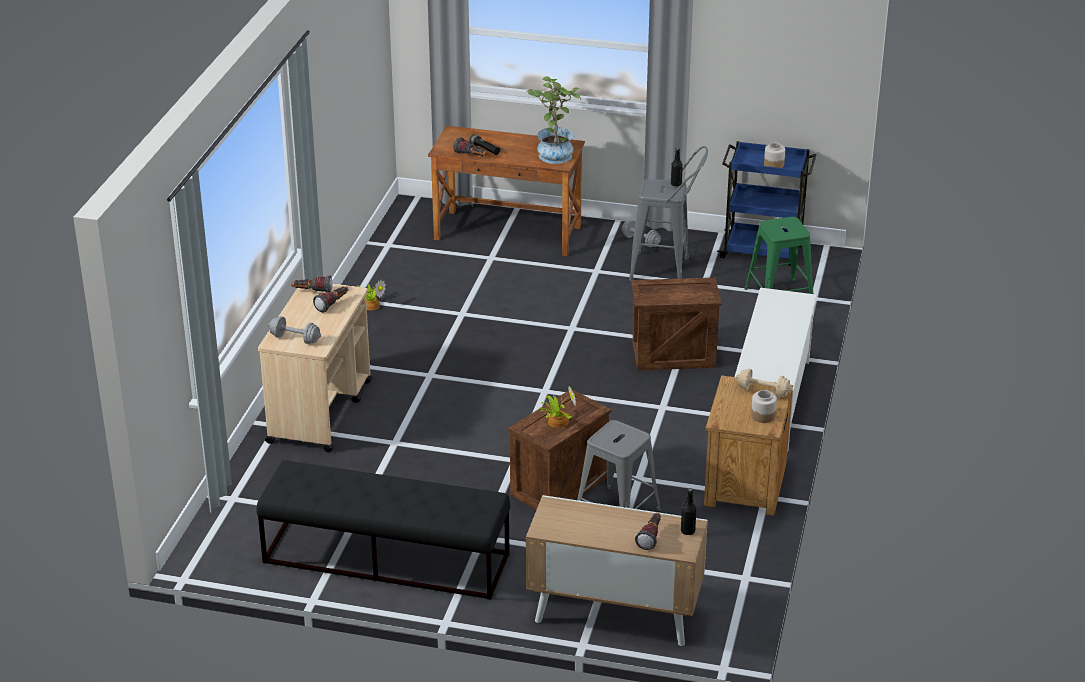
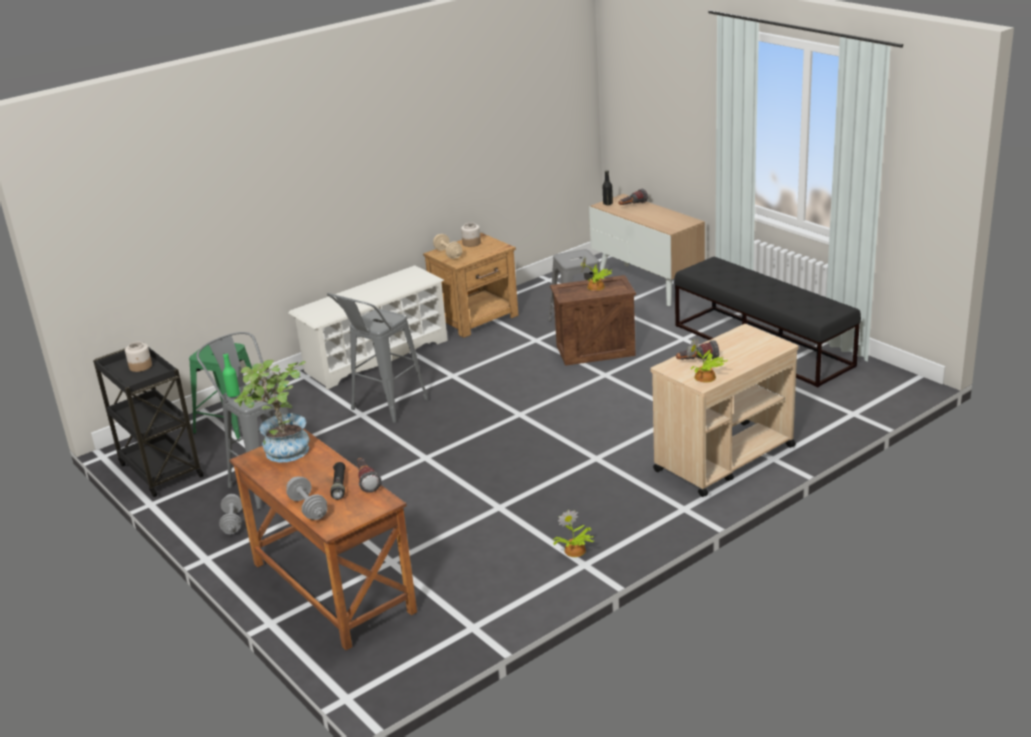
camera: 140 degrees left, 5 degrees down
(295, 339) = (758, 343): grey dumbbell -> grey dumbbell (308, 508)
(312, 292) = (705, 378): flashlight -> potted plant
(674, 355) = (384, 408): crate -> grey stool
(676, 184) = (233, 394): black bottle -> green bottle
(763, 251) = (160, 469): blue cart -> black cart

